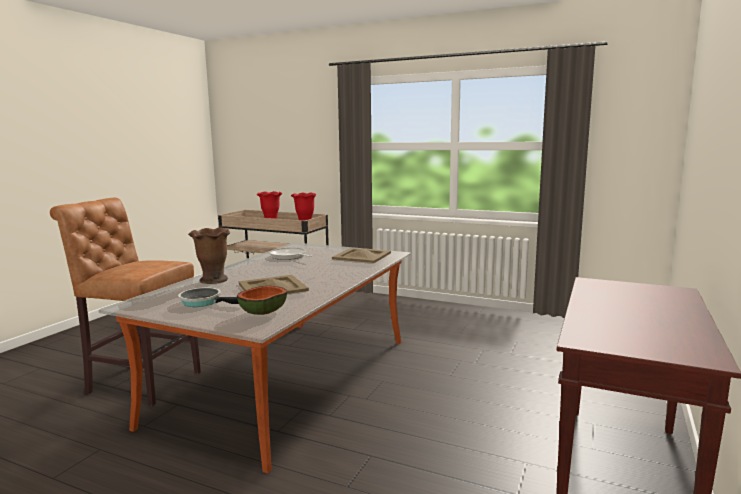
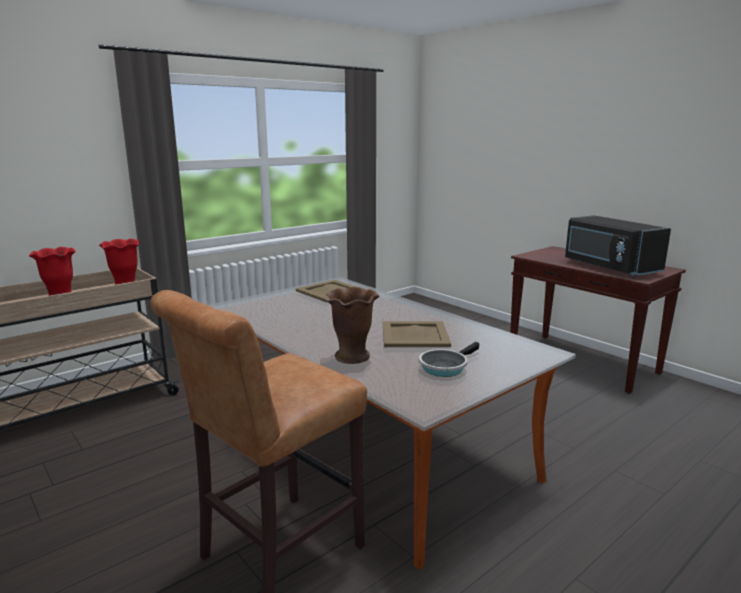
camera: 65 degrees left, 5 degrees up
(263, 312) = (502, 346): bowl -> none
(289, 256) = (285, 315): frying pan -> none
(620, 321) = (608, 267): none -> black microwave

